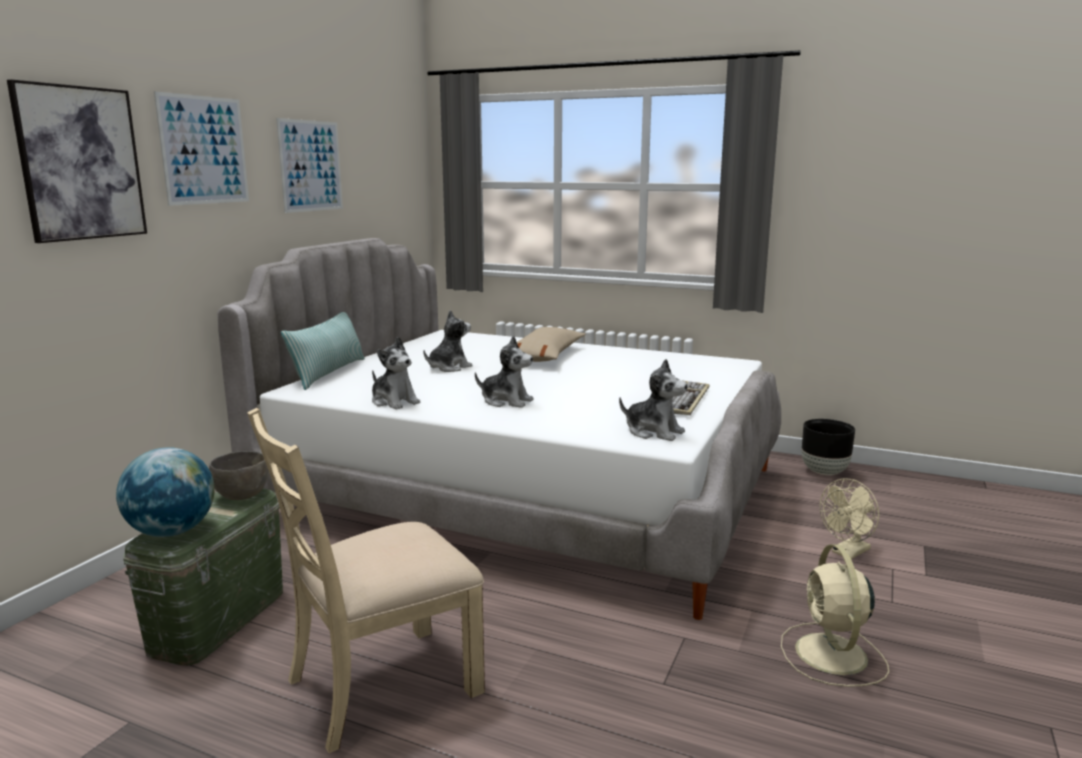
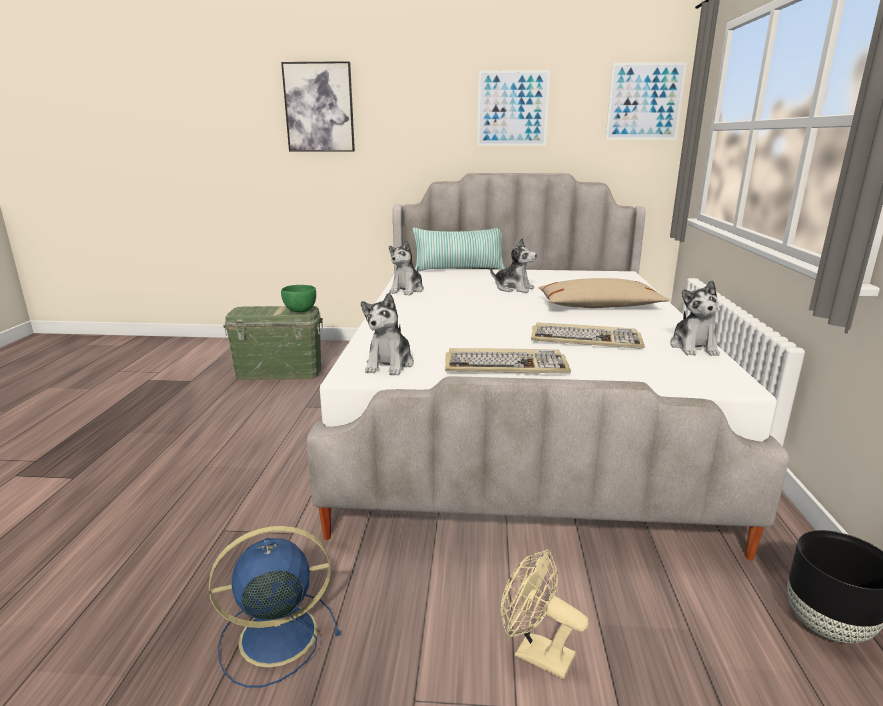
camera: 70 degrees right, 5 degrees up
(172, 531) = (250, 310): globe -> none
(204, 150) = (407, 98): picture -> picture (644, 102)
(241, 496) = (300, 310): grey bowl -> green bowl
(381, 685) = (219, 427): beige chair -> none
(506, 401) = (437, 313): plush toy -> plush toy (693, 347)
(631, 373) = (586, 340): none -> keyboard
(832, 656) = (274, 636): beige fan -> blue fan

